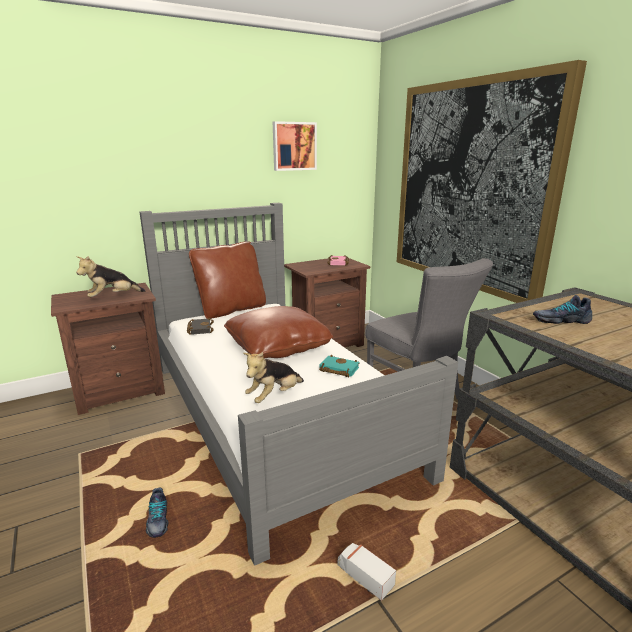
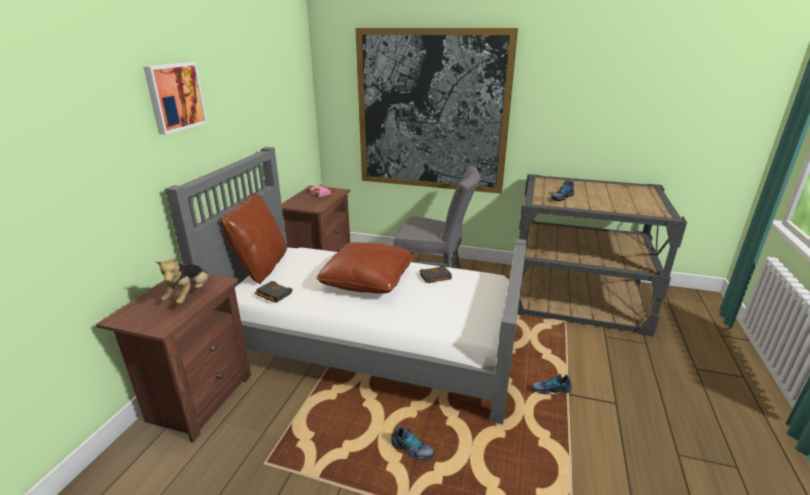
camera: 45 degrees left, 5 degrees up
(274, 396) = (433, 312): plush toy -> none
(294, 146) = (266, 87): picture -> picture (174, 97)
(337, 369) = (435, 277): turquoise book -> black book
(364, 577) = (550, 389): toy truck -> shoe

